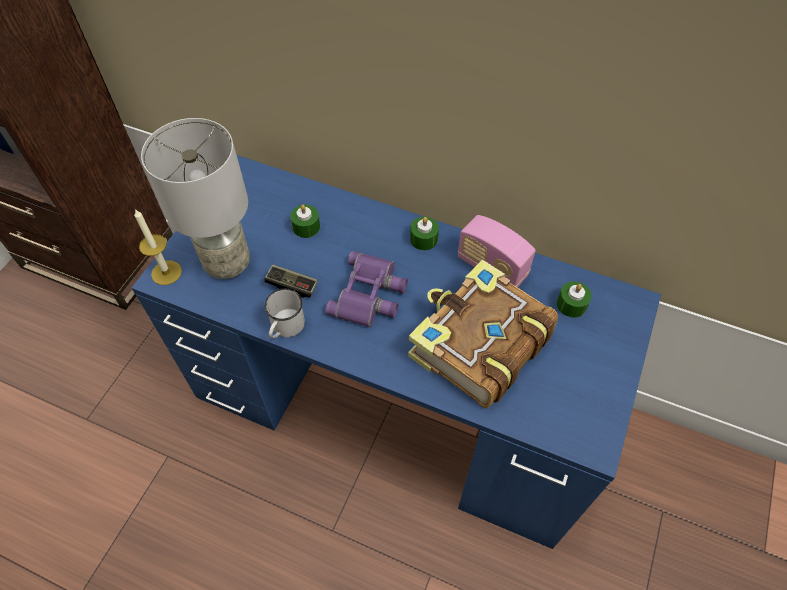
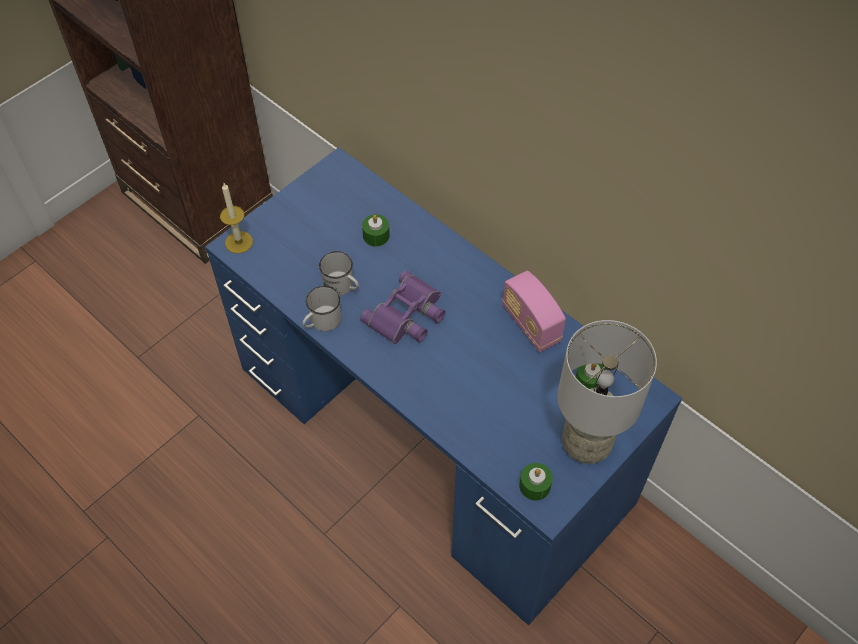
camera: 20 degrees right, 0 degrees up
(228, 263) = (294, 249): grey table lamp -> grey table lamp (587, 444)
(292, 286) = (342, 286): game controller -> white mug
(423, 239) = (479, 278): green candle -> green candle (534, 485)
(478, 344) = (485, 389): book -> none

